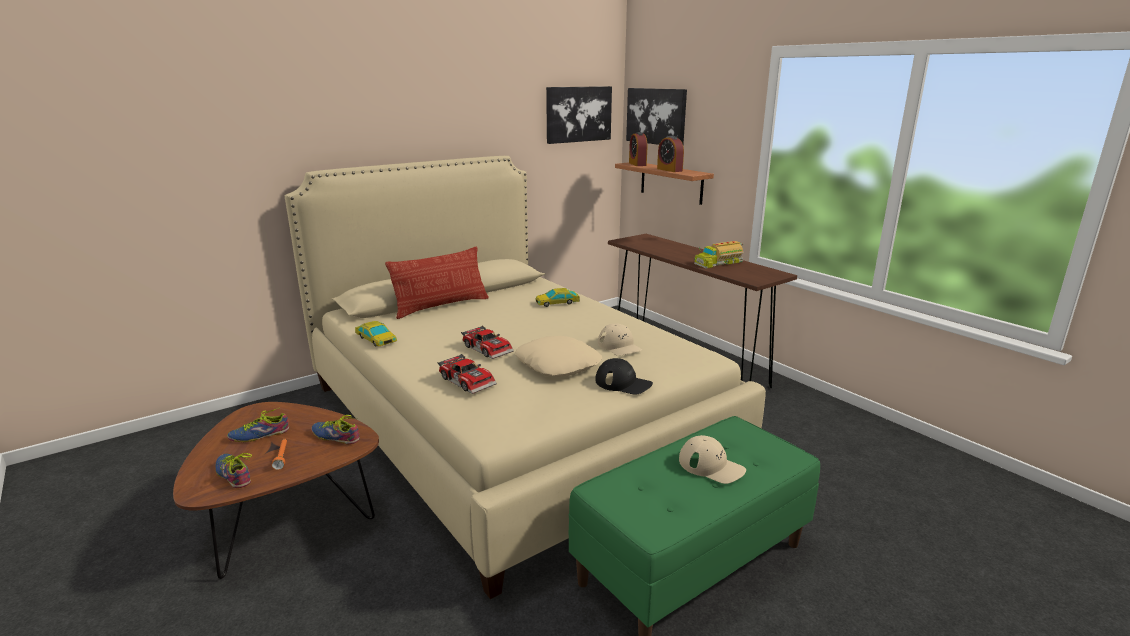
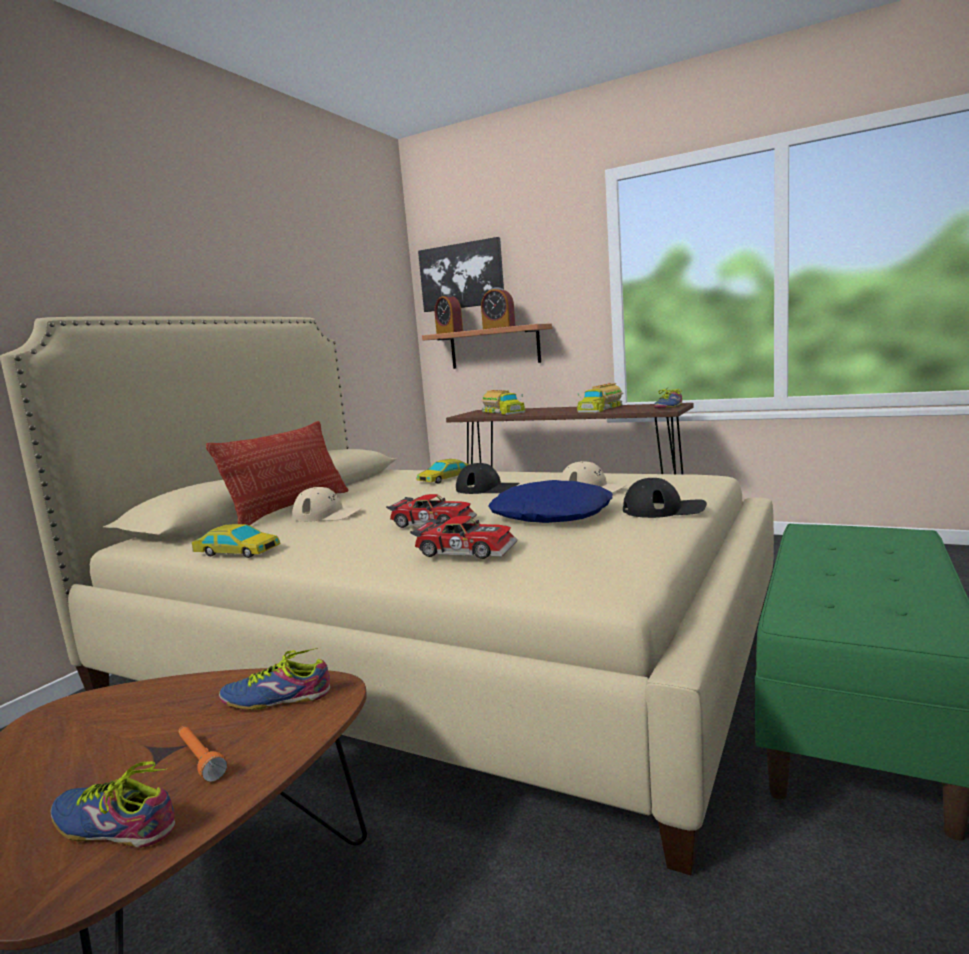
camera: 25 degrees left, 10 degrees down
(259, 434) = (105, 743): shoe -> shoe (667, 407)
(558, 364) = (552, 515): beige pillow -> blue pillow
(563, 323) = (487, 489): none -> black cap
(578, 114) = (372, 277): picture -> none
(652, 244) = (502, 412): none -> toy truck
(711, 466) = (860, 563): beige cap -> beige cap (327, 515)

